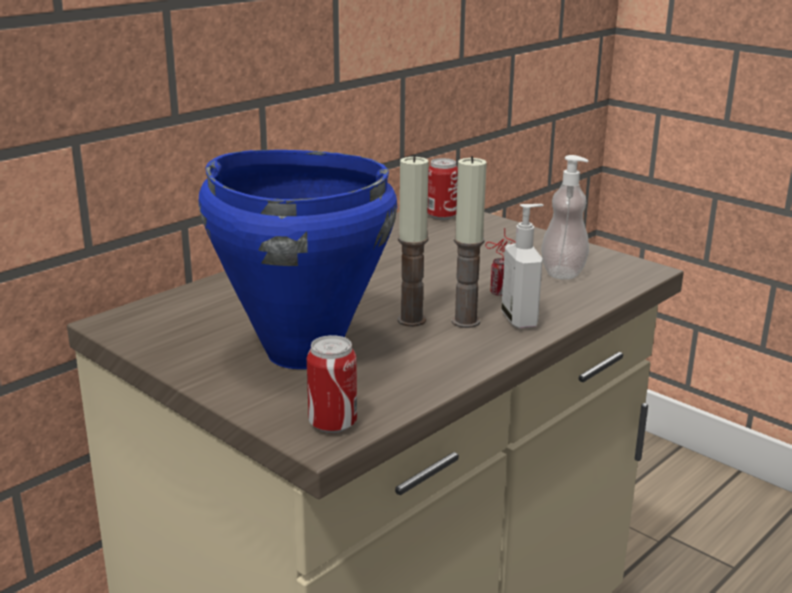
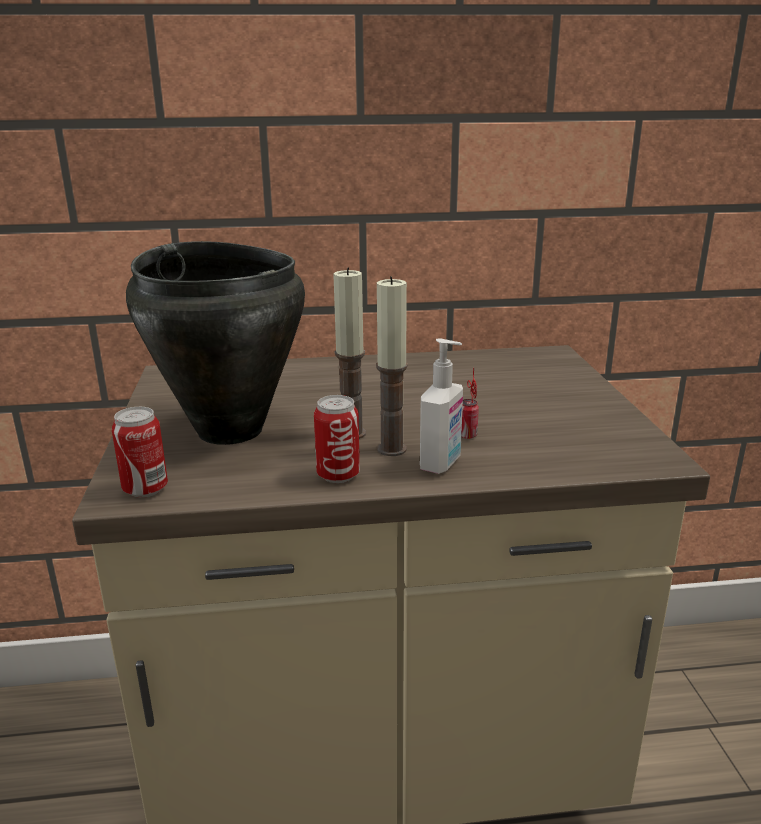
camera: 40 degrees right, 0 degrees up
(301, 352) = (230, 430): blue cooking pot -> black cooking pot
(441, 216) = (541, 359): can -> can (338, 475)
(563, 272) = (564, 436): soap dispenser -> none

